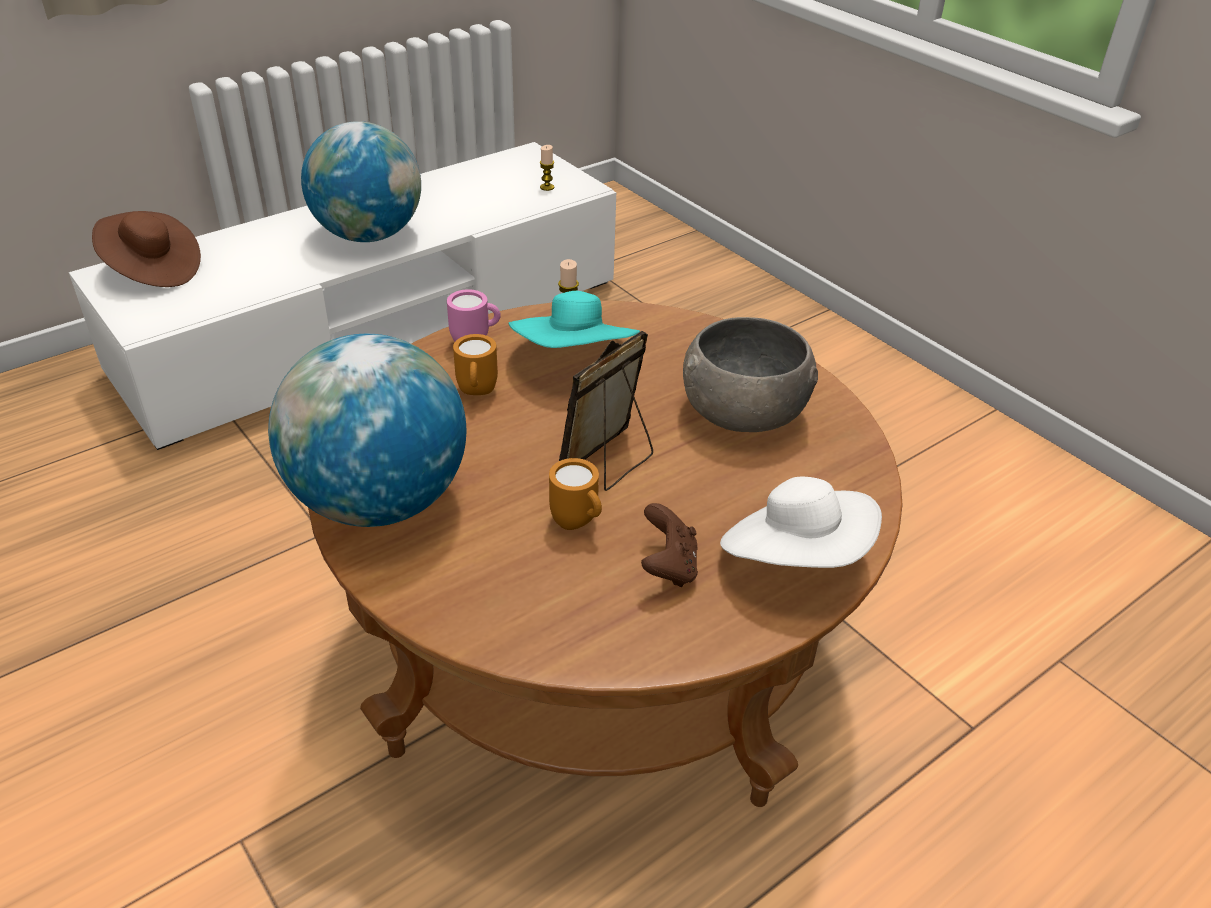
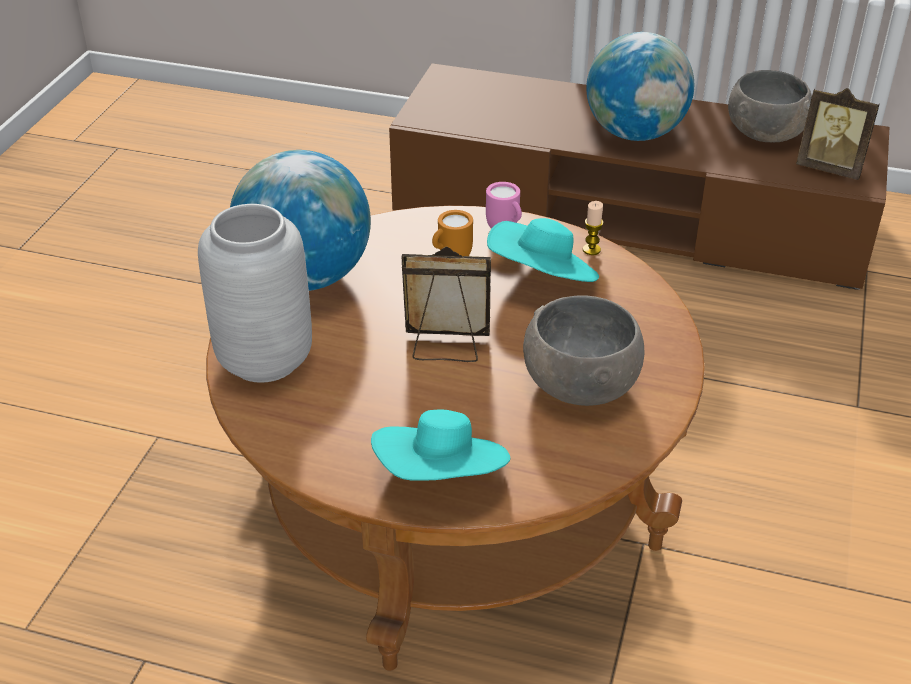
camera: 55 degrees right, 0 degrees up
(152, 270) = (473, 86): brown hat -> none
(376, 326) = (629, 215): white tv stand -> brown tv stand
(463, 185) = (765, 132): none -> grey bowl
(483, 598) = (264, 358): none -> grey vase
(547, 187) = (830, 168): candle -> picture frame
(578, 524) = (369, 363): orange mug -> none
(668, 567) = (369, 421): brown game controller -> none
(796, 557) = (442, 477): white hat -> turquoise hat

